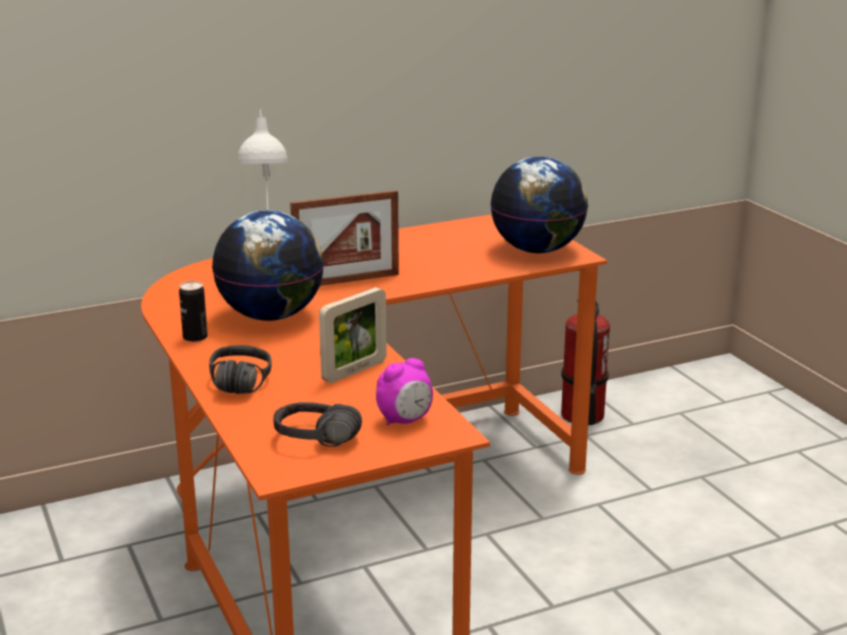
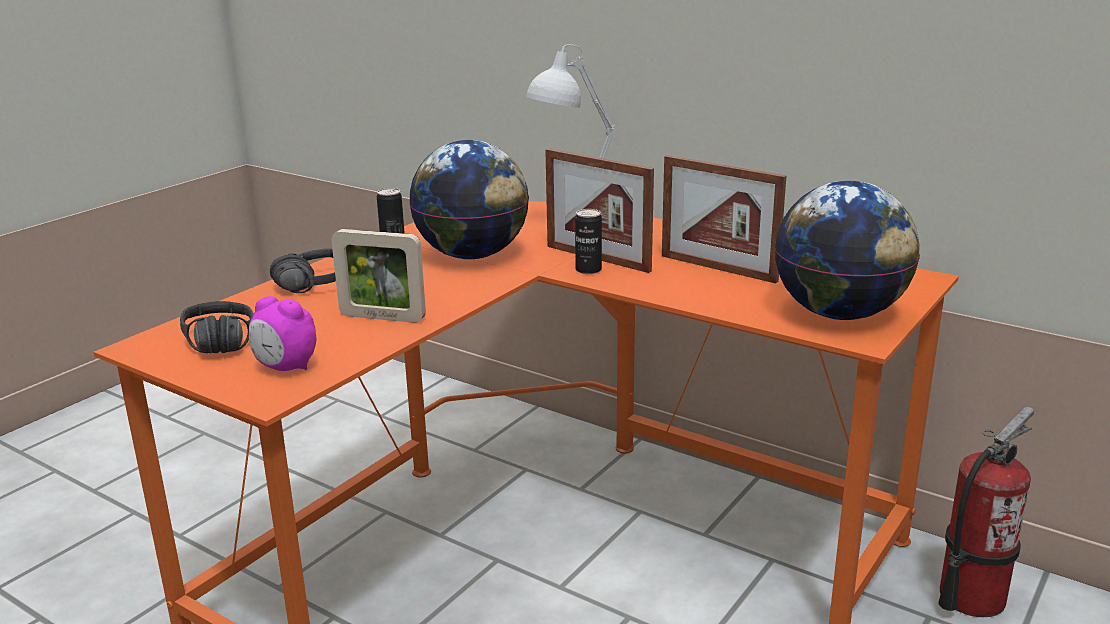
camera: 60 degrees right, 0 degrees up
(365, 289) = (588, 270): none -> can
(421, 255) = (718, 268): none -> picture frame

